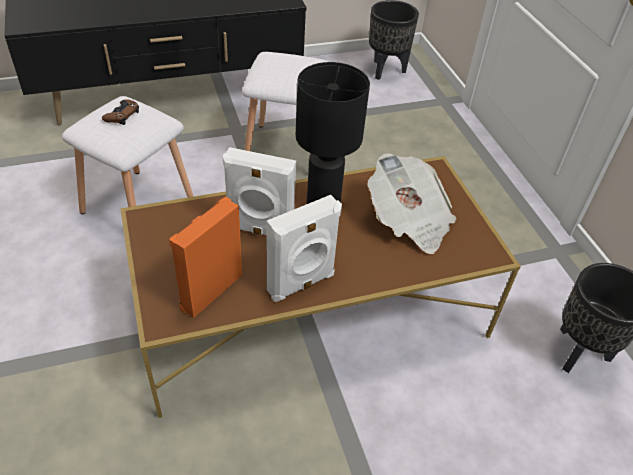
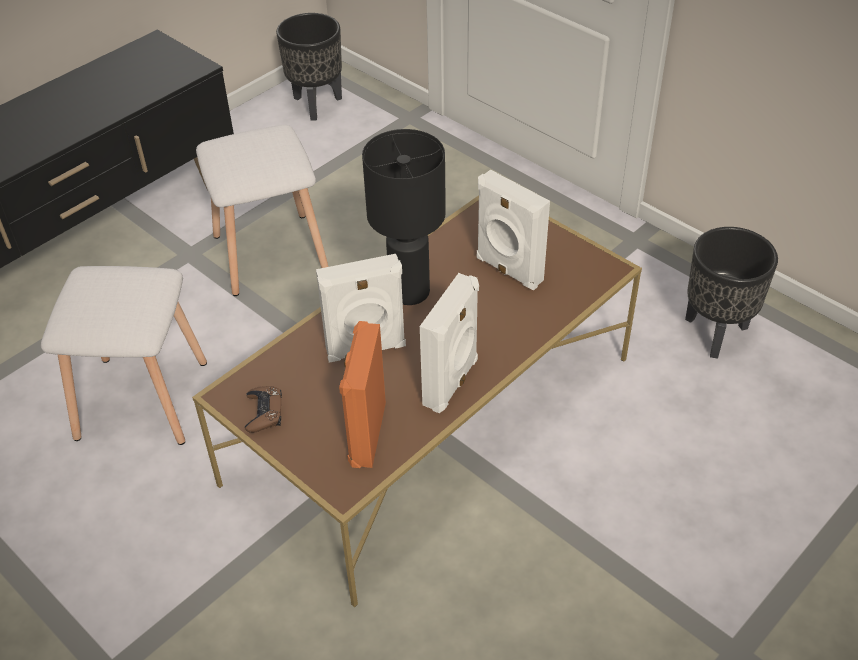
camera: 25 degrees left, 0 degrees up
(122, 115) = (104, 291): brown game controller -> brown game controller (264, 413)
(409, 221) = (508, 270): newspaper -> white speaker

